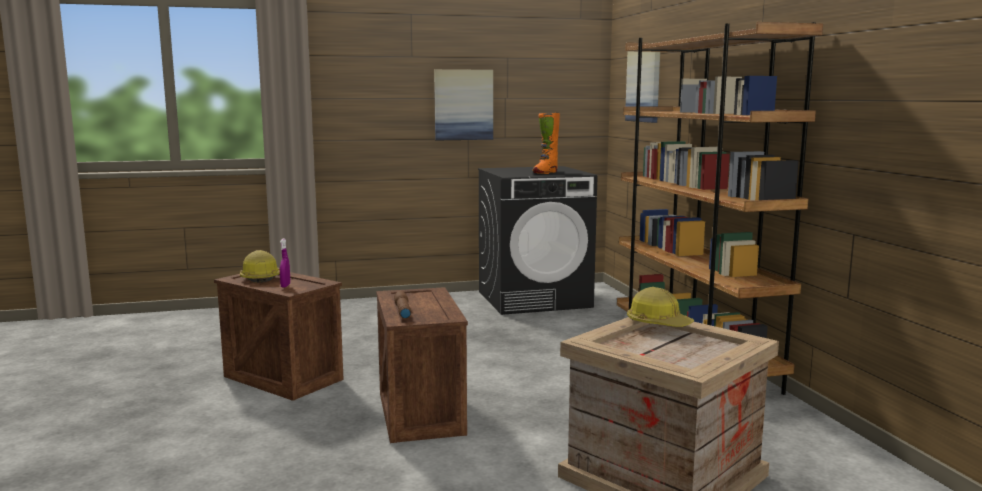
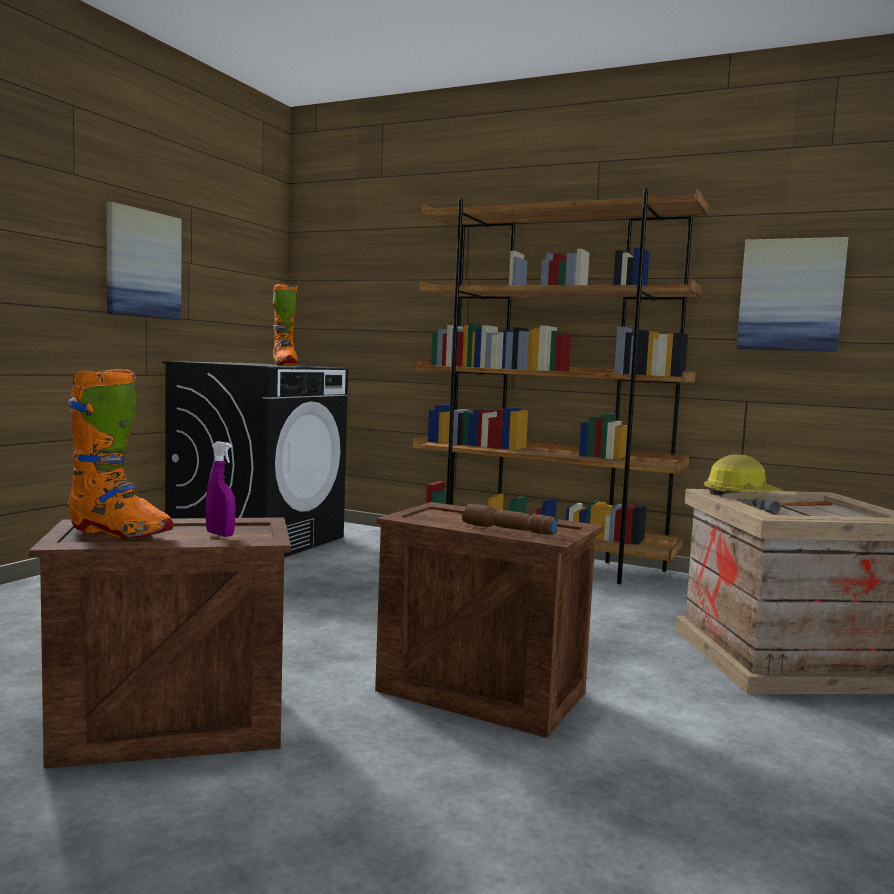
camera: 50 degrees left, 5 degrees down
(260, 277) = (119, 532): hard hat -> orange boot
(644, 84) = (373, 263): picture -> picture (790, 295)
(663, 345) = (794, 510): none -> hammer

